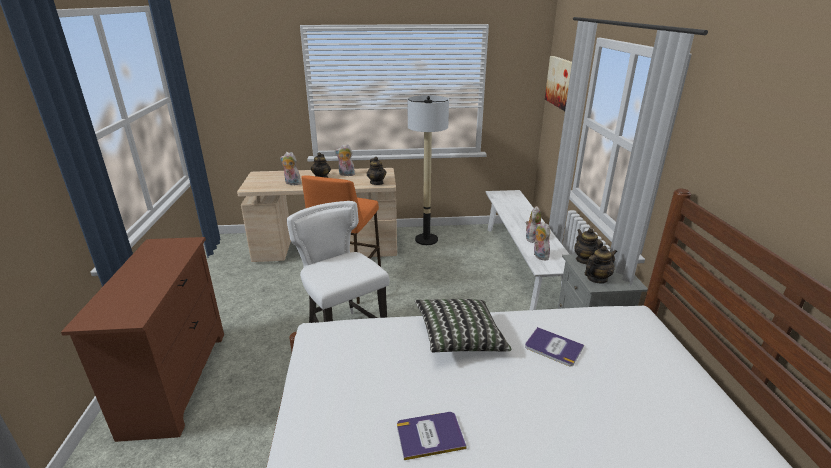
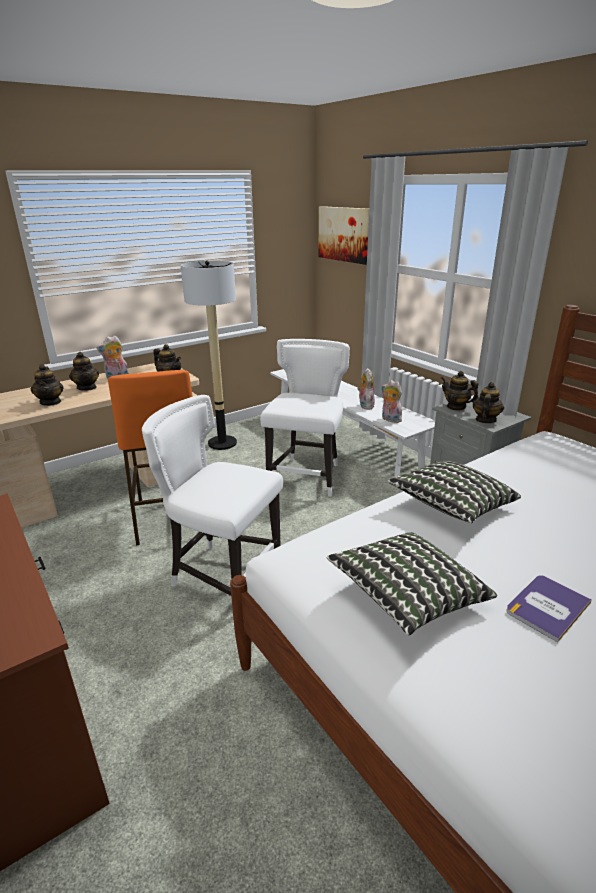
camera: 30 degrees left, 0 degrees up
(292, 183) = (51, 402): plush toy -> teapot
(348, 384) = (406, 596): none -> pillow
(465, 283) = (307, 476): none -> white chair
(553, 347) = (536, 485): book -> none

